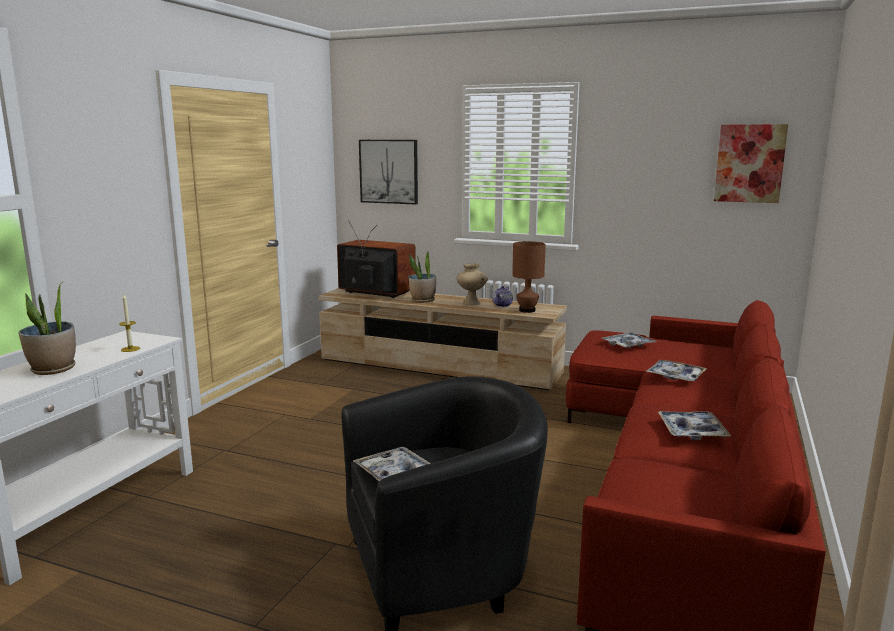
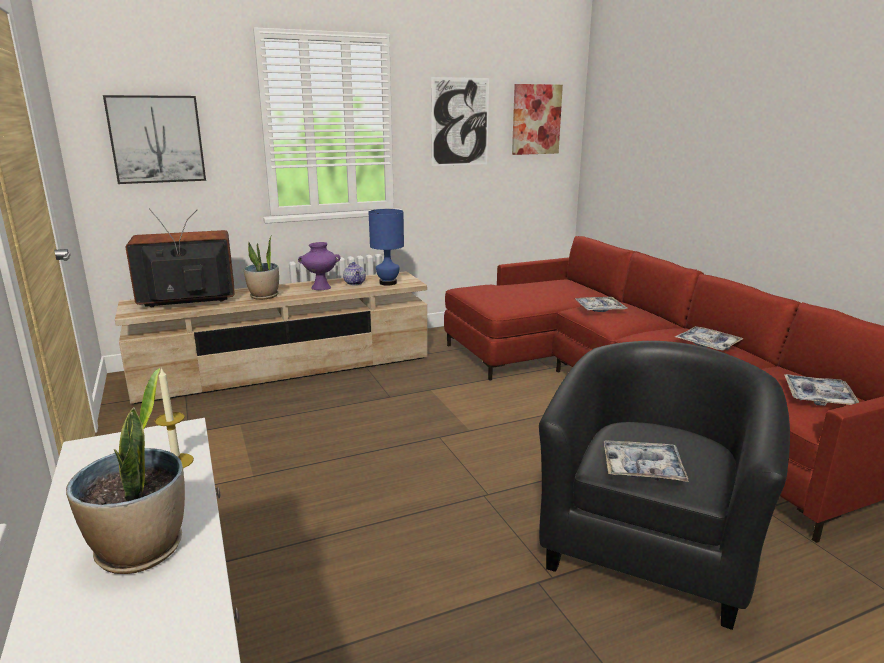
camera: 45 degrees left, 5 degrees up
(471, 303) = (320, 288): beige vase -> purple vase
(527, 310) = (388, 283): brown table lamp -> blue table lamp
(627, 345) = (509, 294): tray -> tray (818, 397)
(650, 164) = (460, 122): none -> picture

